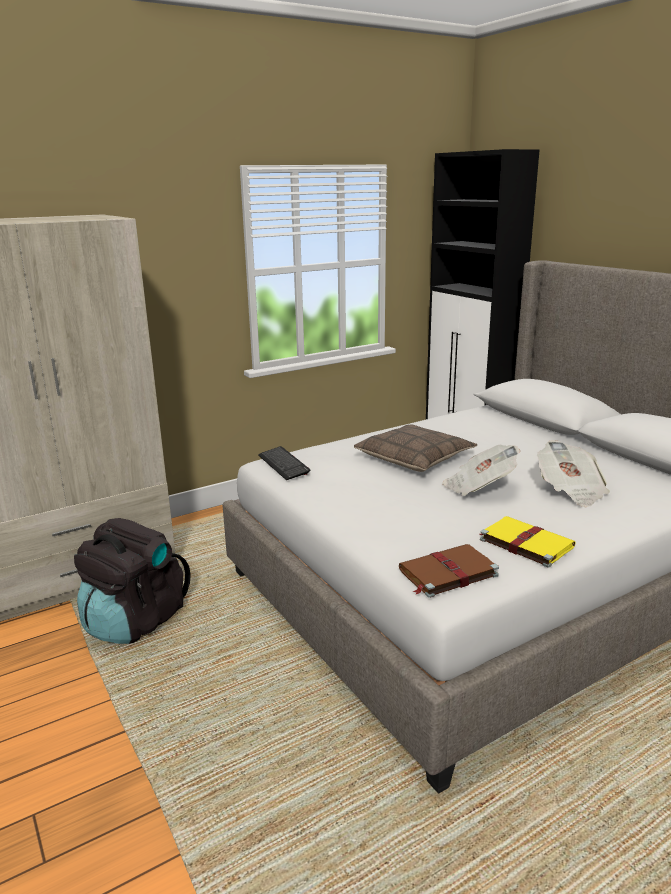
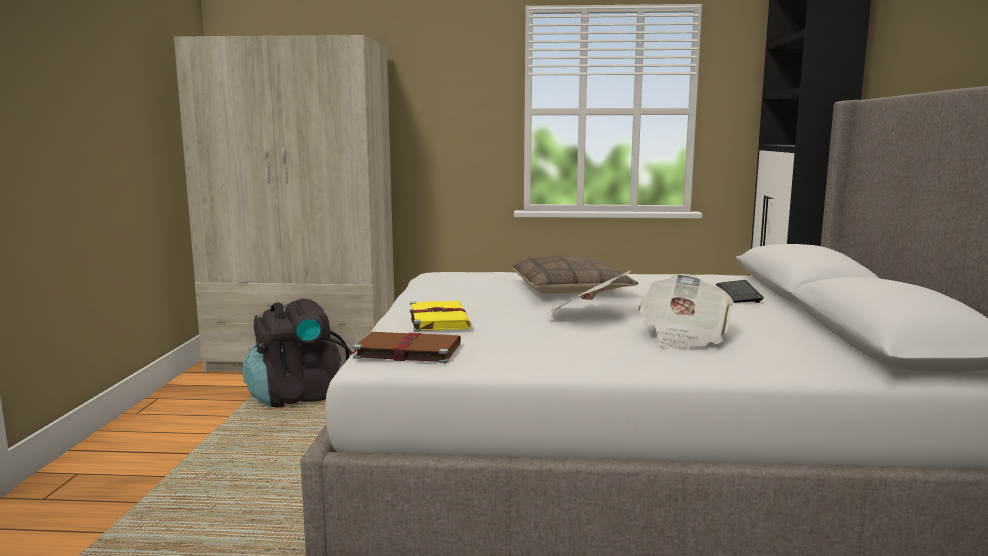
camera: 35 degrees right, 10 degrees down
(283, 464) = (443, 274): keyboard -> keyboard (738, 293)
(524, 543) = (530, 353): yellow book -> yellow book (438, 319)

